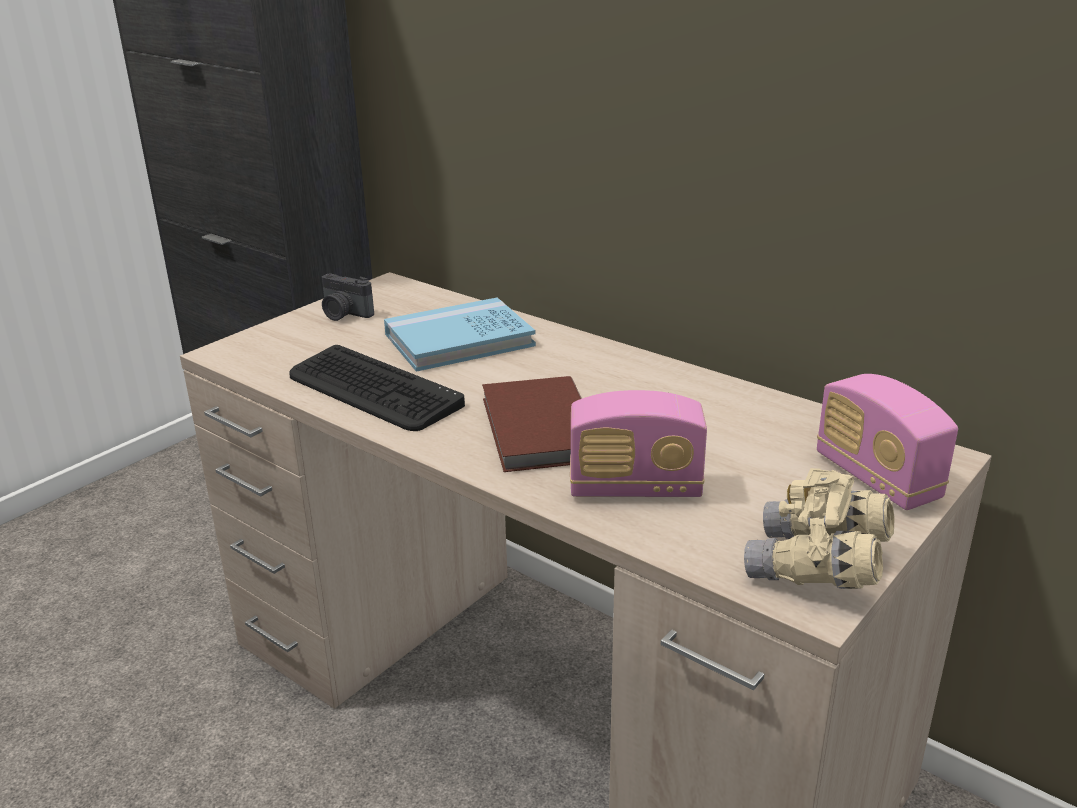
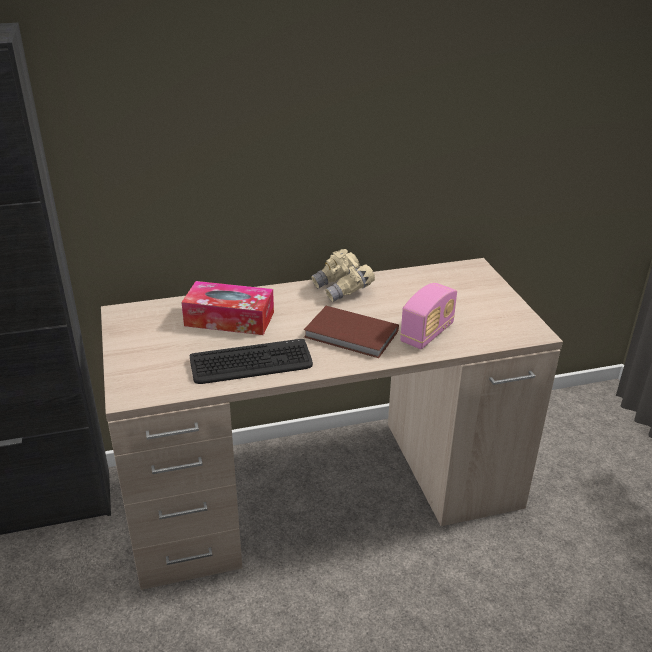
camera: 55 degrees left, 5 degrees up
(344, 314) = (139, 340): camera -> none
(459, 340) = (229, 319): blue book -> tissue box
(817, 568) = (518, 323): beige binoculars -> beige binoculars (343, 289)
(876, 478) = (475, 284): radio -> none

